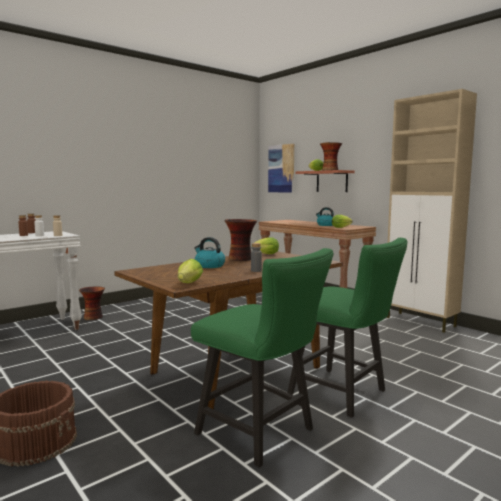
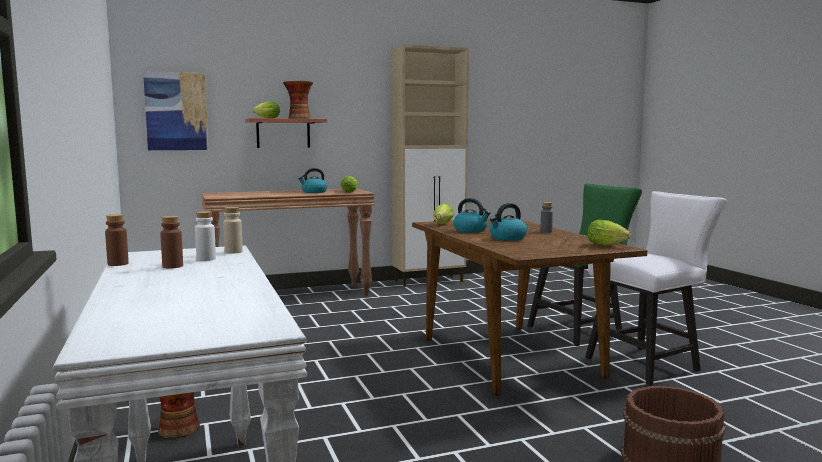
camera: 70 degrees left, 0 degrees up
(241, 259) = (471, 230): vase -> kettle
(262, 434) = (648, 363): green chair -> white chair

